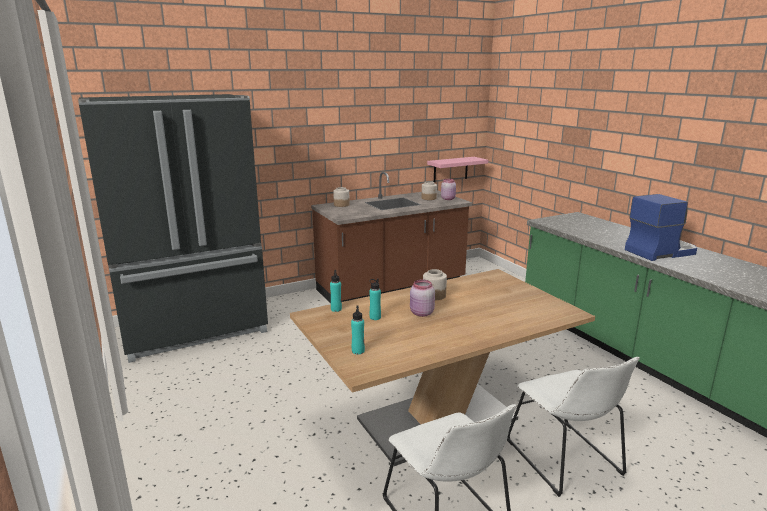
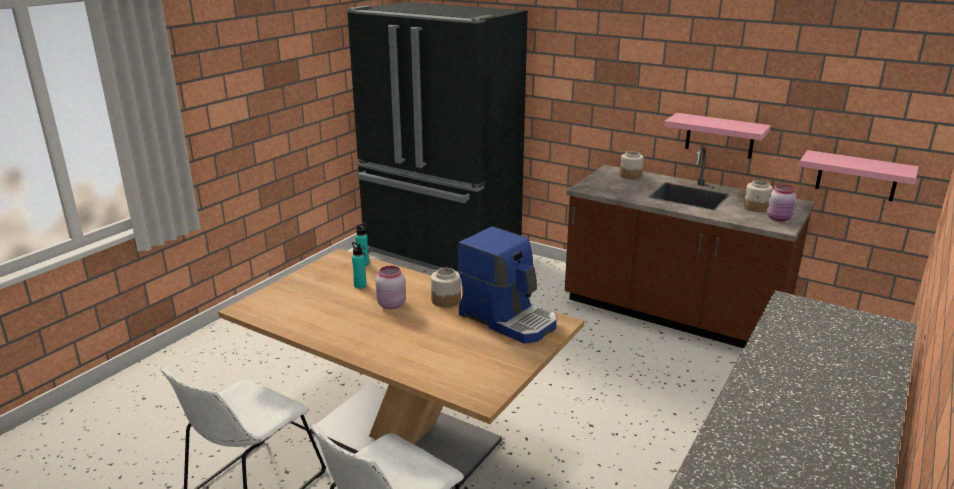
camera: 60 degrees right, 5 degrees up
(358, 351) = (282, 296): turquoise bottle -> none
(381, 164) = (720, 136): none -> pink shelf
(659, 251) = (782, 431): coffee machine -> coffee machine (509, 319)

